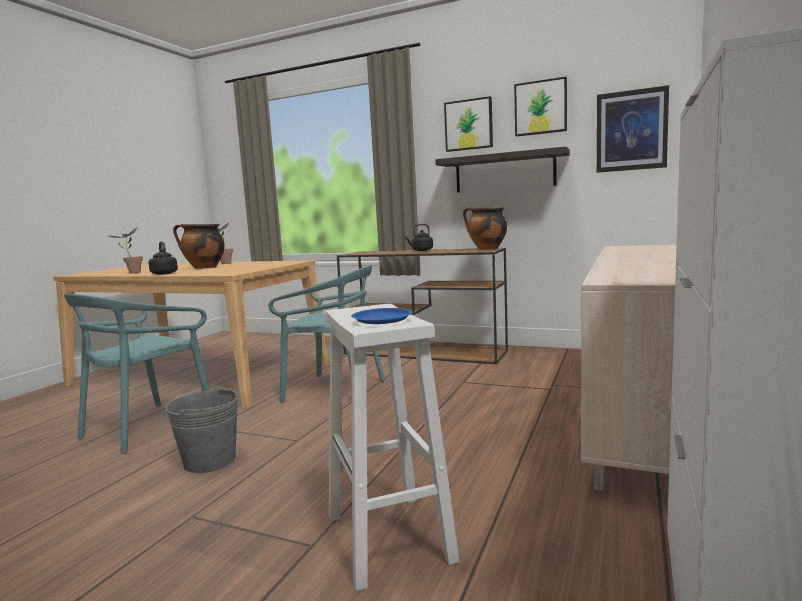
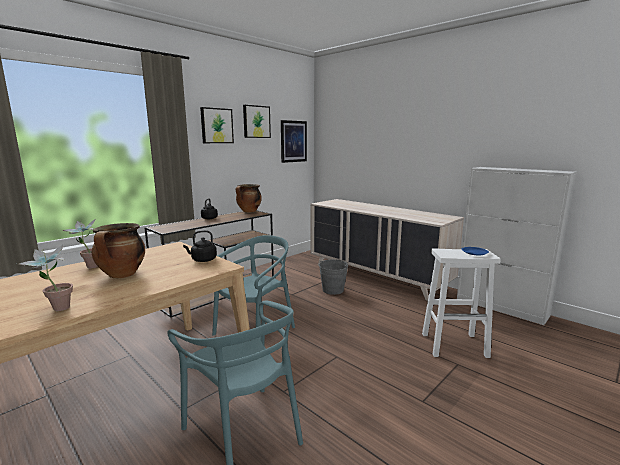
camera: 70 degrees left, 5 degrees up
(164, 273) = (136, 291): black kettle -> black kettle (202, 260)
(210, 461) = (347, 393): grey bucket -> grey bucket (333, 290)
(504, 172) = (238, 160): shelf -> none

